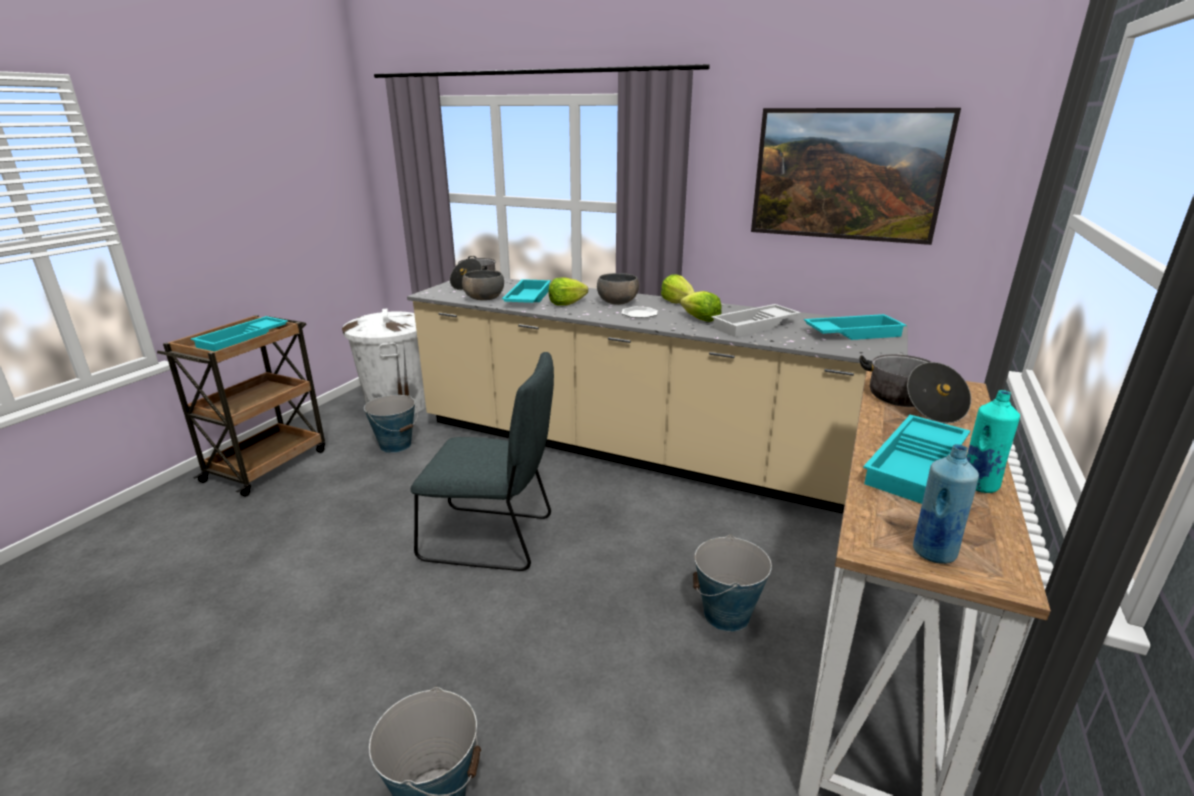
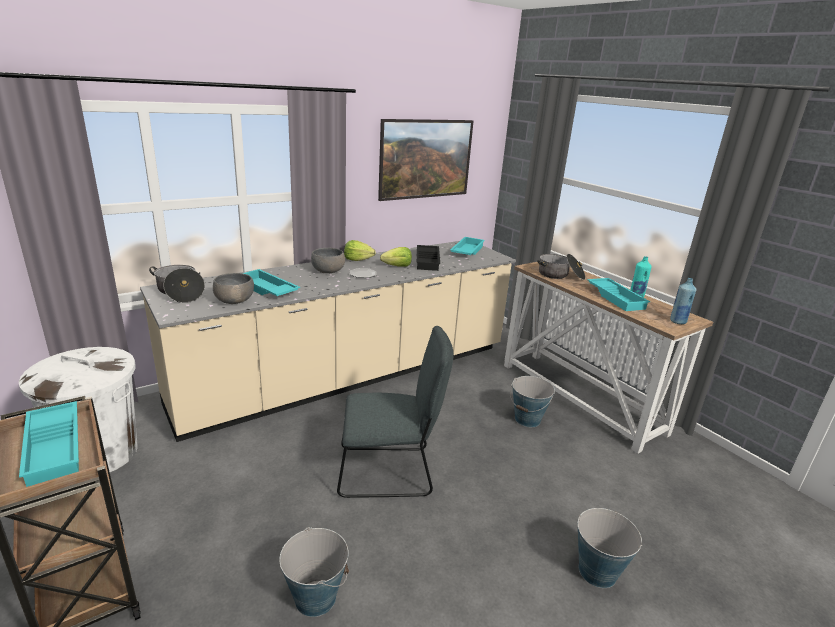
camera: 60 degrees left, 0 degrees up
(396, 445) = (184, 479): bucket -> bucket (315, 597)
(493, 539) = (390, 471): grey chair -> grey chair turned 45 degrees clockwise
(566, 303) = (303, 283): lettuce -> none
(755, 326) = (428, 261): white tray -> black tray

